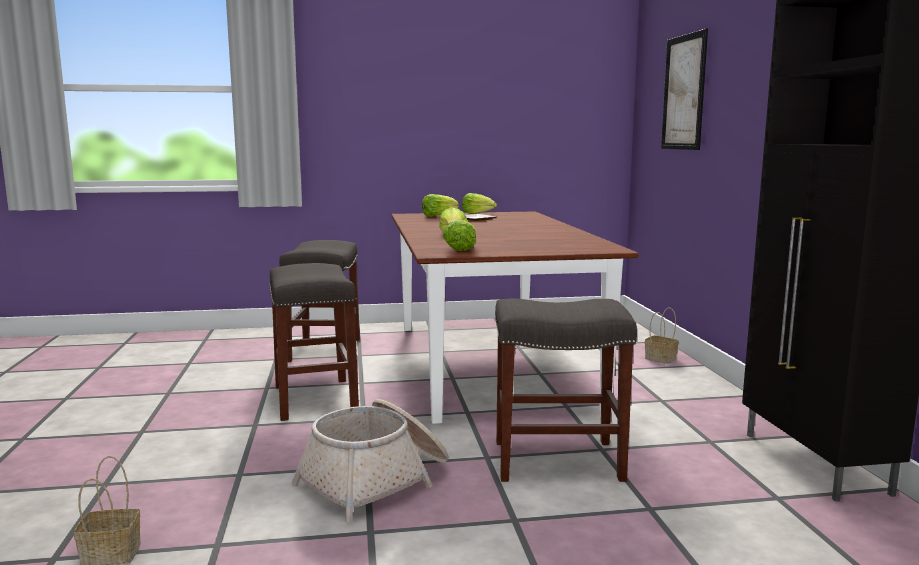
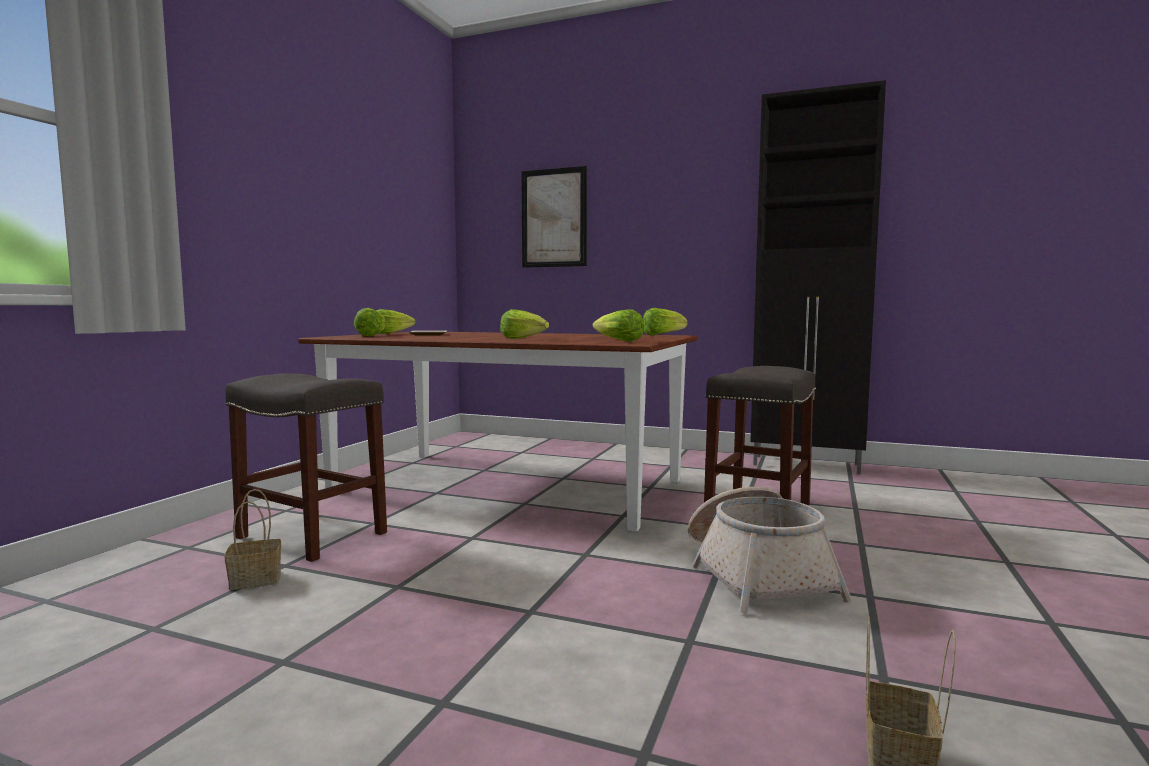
camera: 60 degrees left, 5 degrees down
(314, 398) = (486, 566): grey stool -> none
(606, 246) = (662, 335): none -> lettuce
(661, 359) = (587, 447): basket -> basket (257, 579)

